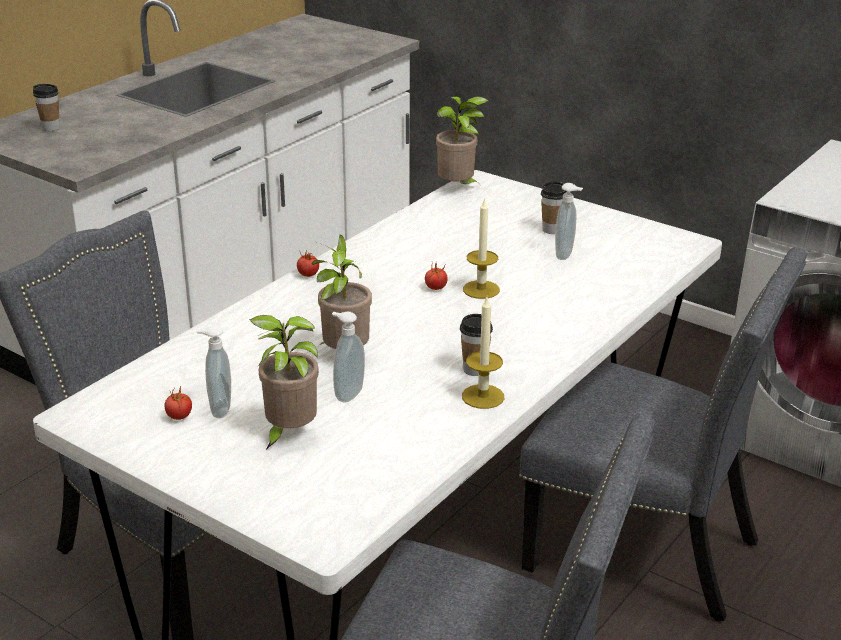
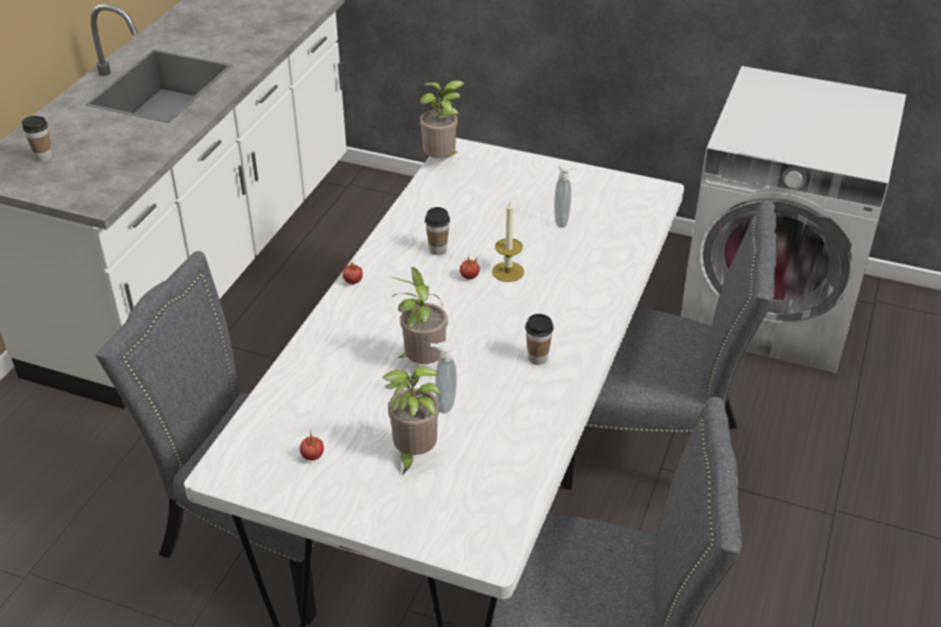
camera: 15 degrees left, 10 degrees up
(218, 409) = (342, 441): soap dispenser -> none
(483, 396) = (555, 384): candle -> none
(551, 230) = (540, 195): cup -> cup (438, 250)

